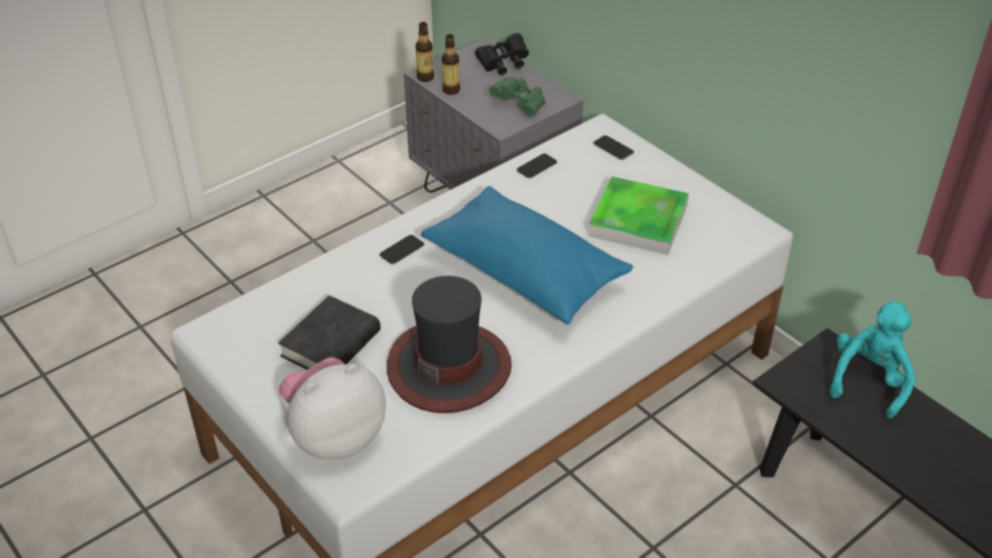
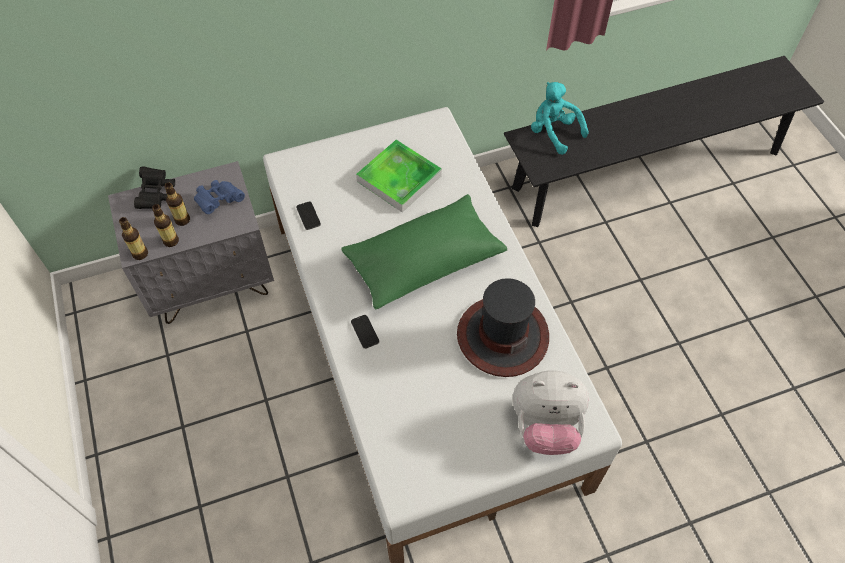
camera: 70 degrees left, 15 degrees up
(331, 344) = (451, 406): black book -> none
(335, 436) = (545, 426): plush toy -> plush toy turned 75 degrees counterclockwise
(481, 89) = (182, 220): none -> bottle
(520, 103) = (219, 201): green binoculars -> blue binoculars
(524, 272) = (424, 261): blue pillow -> green pillow
(613, 148) = (311, 164): phone -> none

